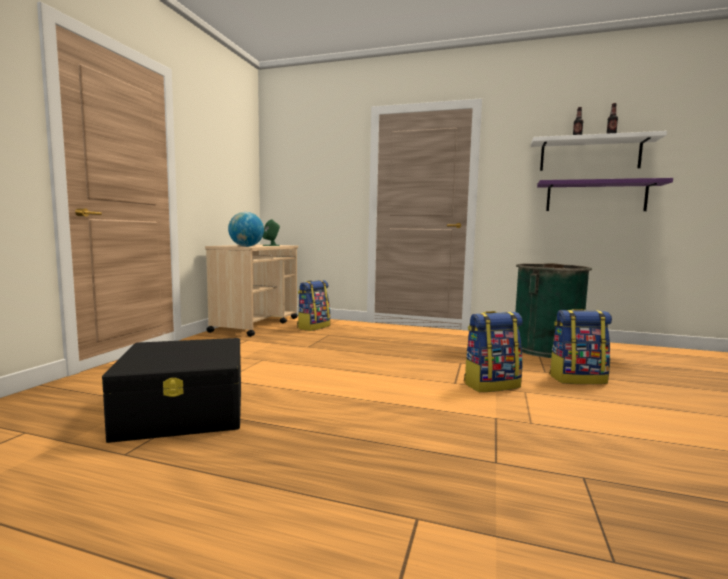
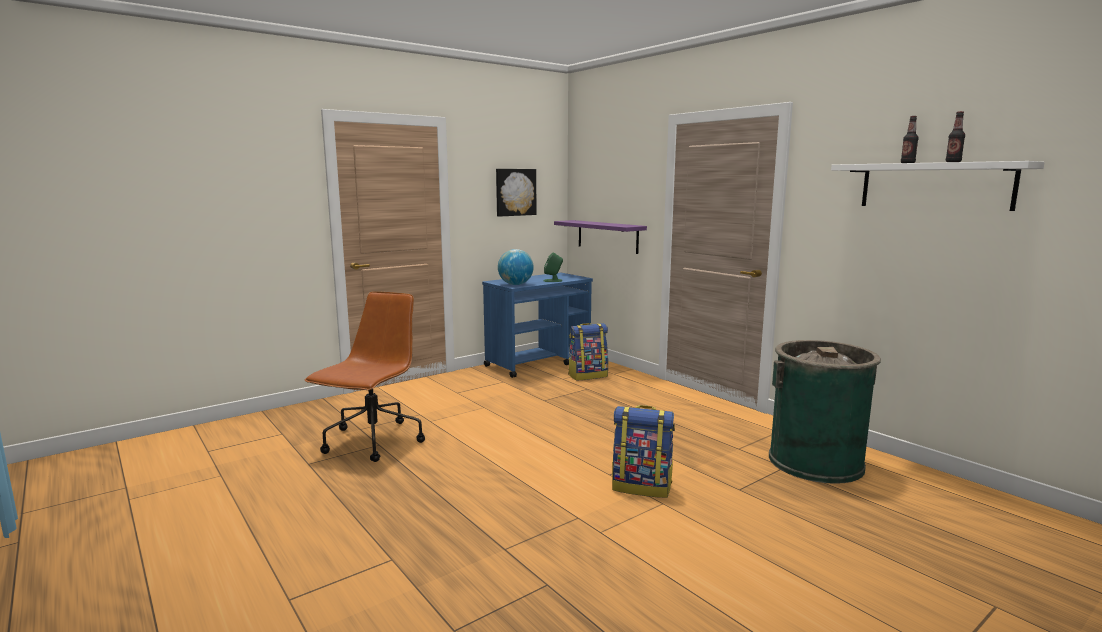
camera: 35 degrees right, 5 degrees up
(185, 410) = (373, 442): black storage box -> brown office chair
(226, 164) = (515, 192): none -> picture
(256, 324) = (539, 363): beige cart -> blue cart
(577, 379) = (760, 508): backpack -> none
(595, 196) = (941, 251): purple shelf -> purple shelf (607, 236)

